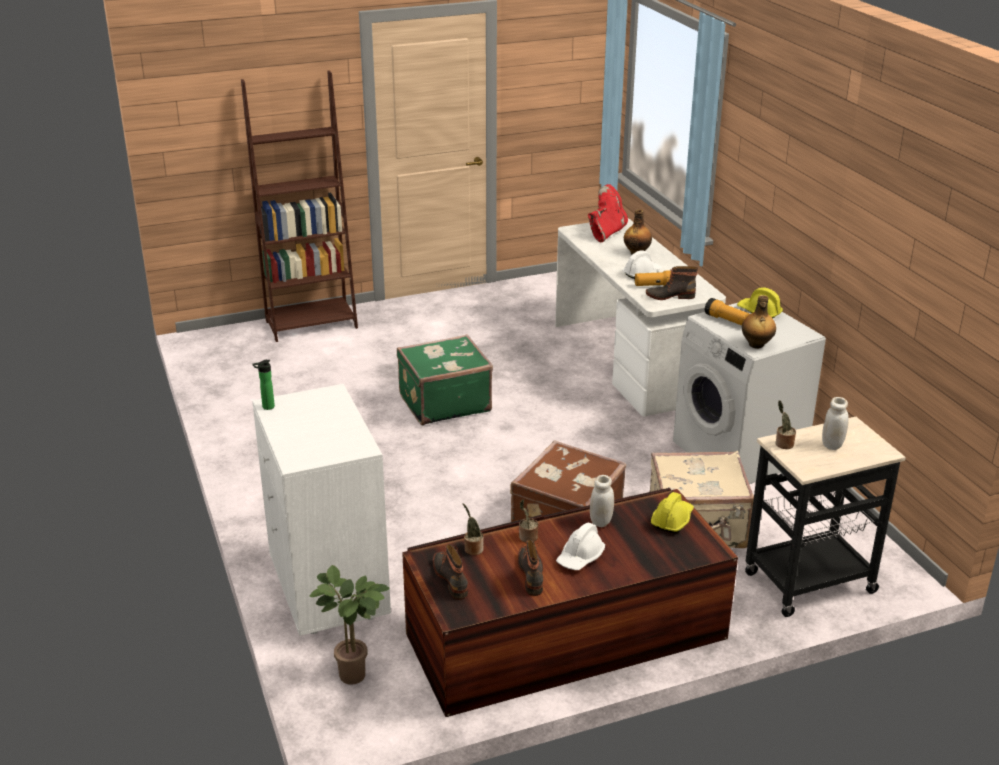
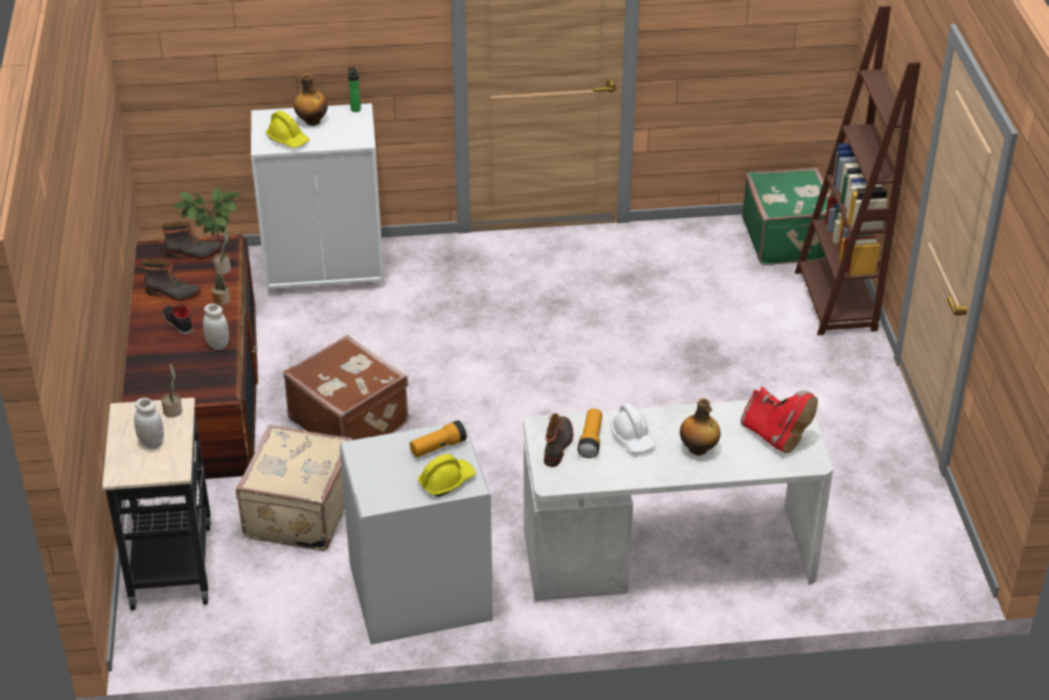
camera: 105 degrees right, 10 degrees up
(443, 402) = (615, 377): green suitcase -> green suitcase (788, 239)
(580, 557) = (177, 322): white hard hat -> black shoe
(672, 520) = (195, 387): yellow hard hat -> yellow hard hat (288, 139)
(756, 345) = (368, 452): bottle -> bottle (312, 121)

